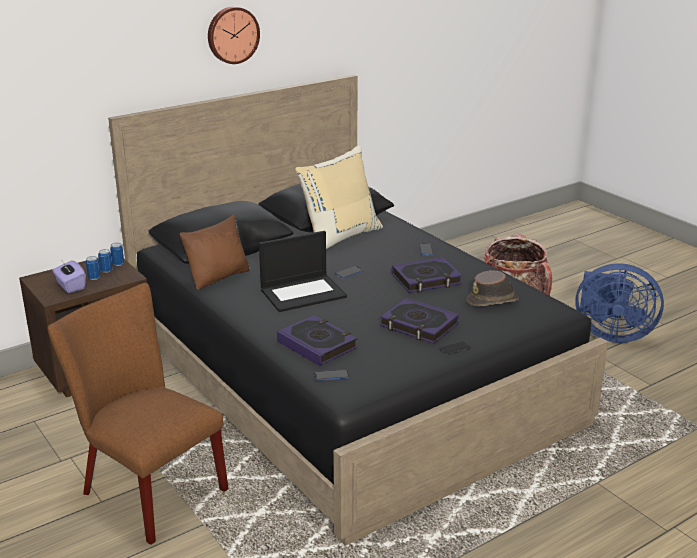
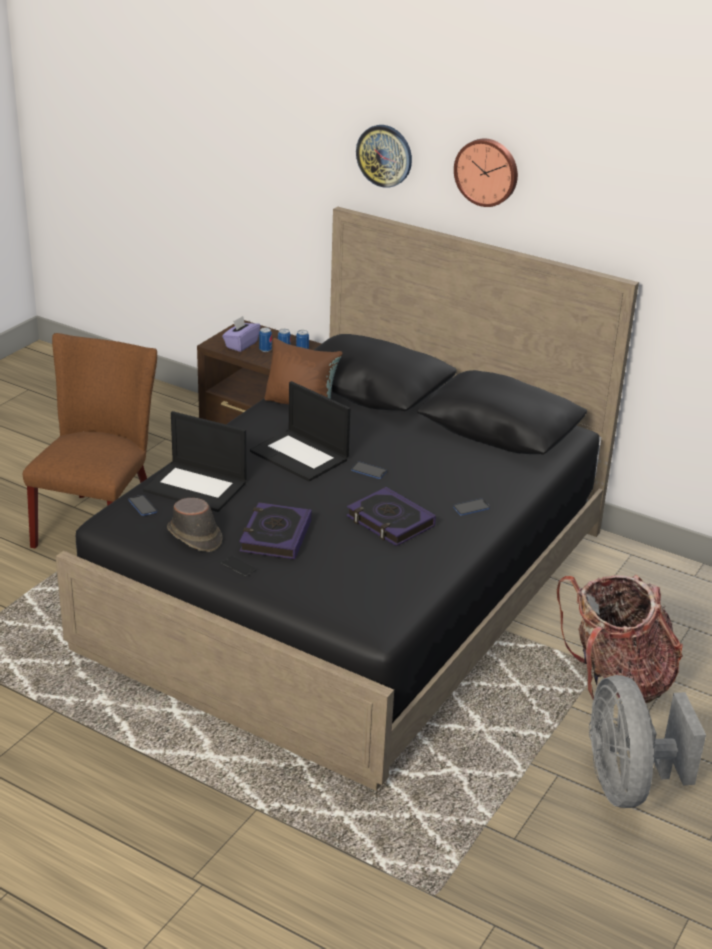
camera: 65 degrees right, 5 degrees up
(141, 54) = (384, 155): none -> wall clock
(317, 345) = (197, 486): book -> laptop
(340, 237) = (457, 447): beige pillow -> none
(493, 301) = (370, 575): brown hat -> brown hat (194, 536)
(610, 334) = (627, 784): blue fan -> grey fan

